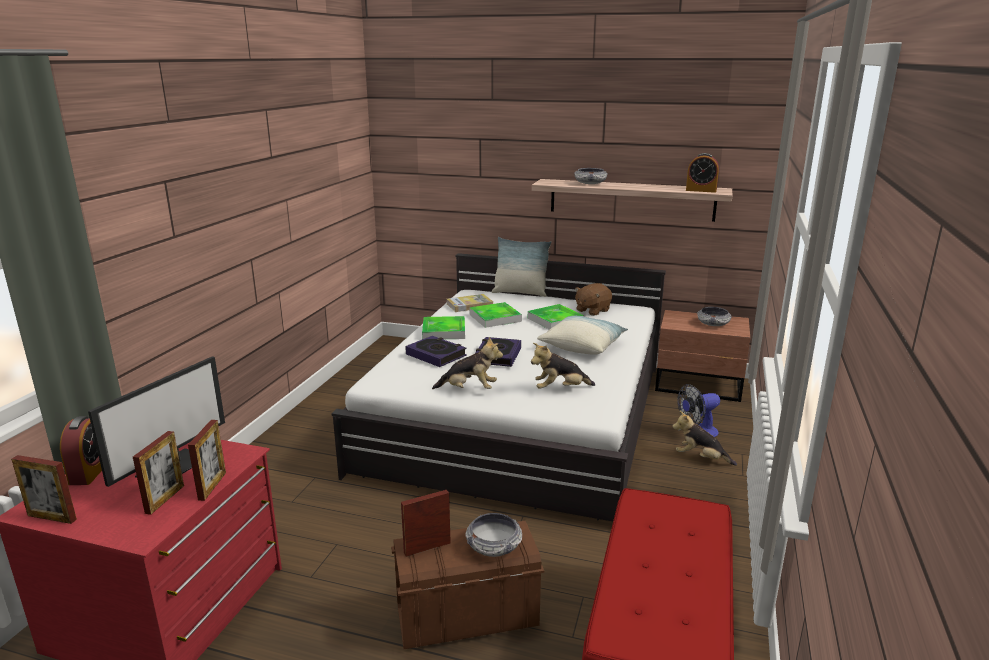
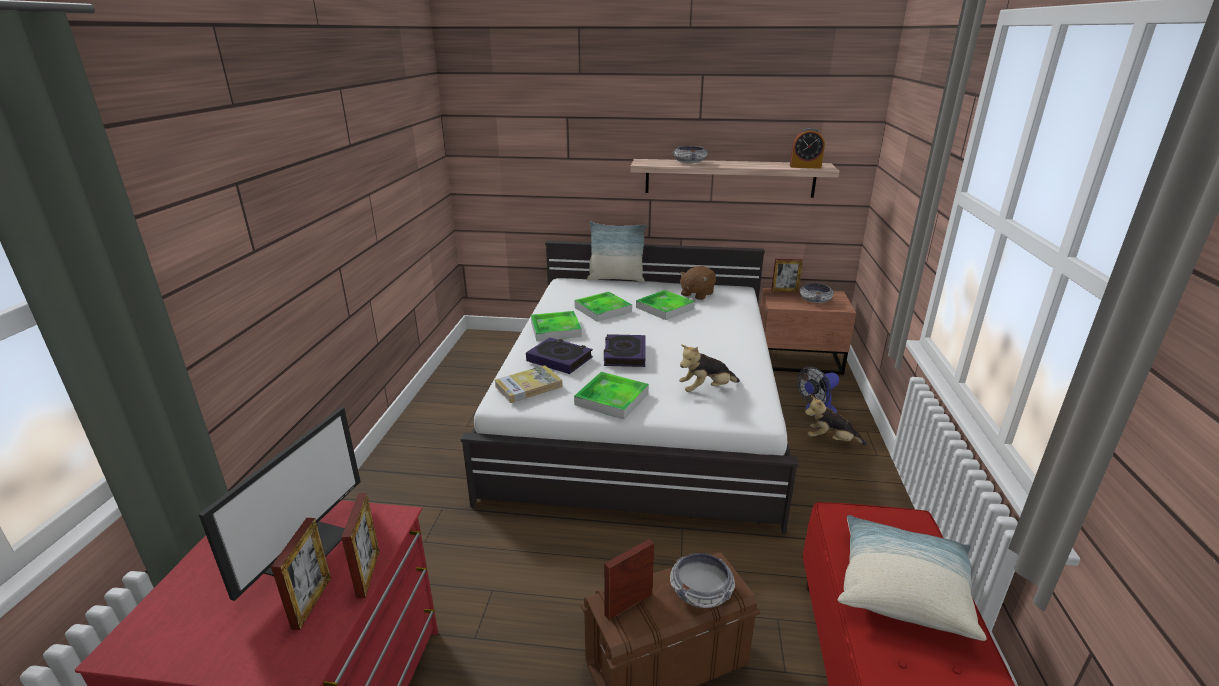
camera: 10 degrees left, 5 degrees up
(52, 517) = (161, 654): picture frame -> picture frame (784, 291)
(90, 471) = (197, 571): alarm clock -> none
(469, 305) = (570, 296): book -> book (528, 386)
(469, 389) = (612, 399): plush toy -> tray
(582, 346) = (705, 336): pillow -> pillow (902, 589)

